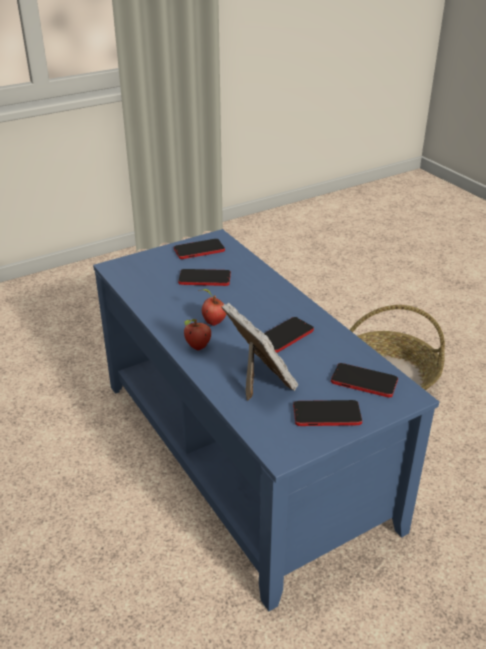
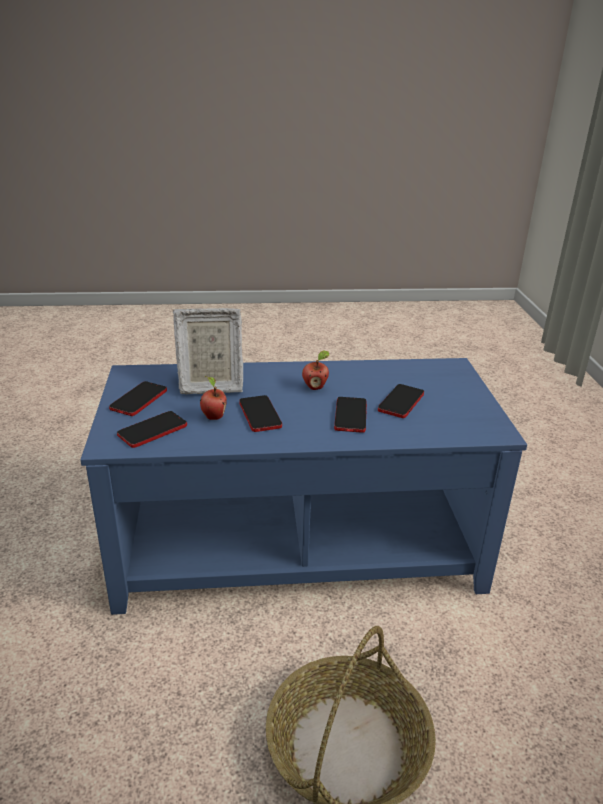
camera: 115 degrees right, 5 degrees down
(197, 347) = (283, 372): apple -> apple (213, 417)
(199, 250) = (470, 414): phone -> phone (350, 415)

